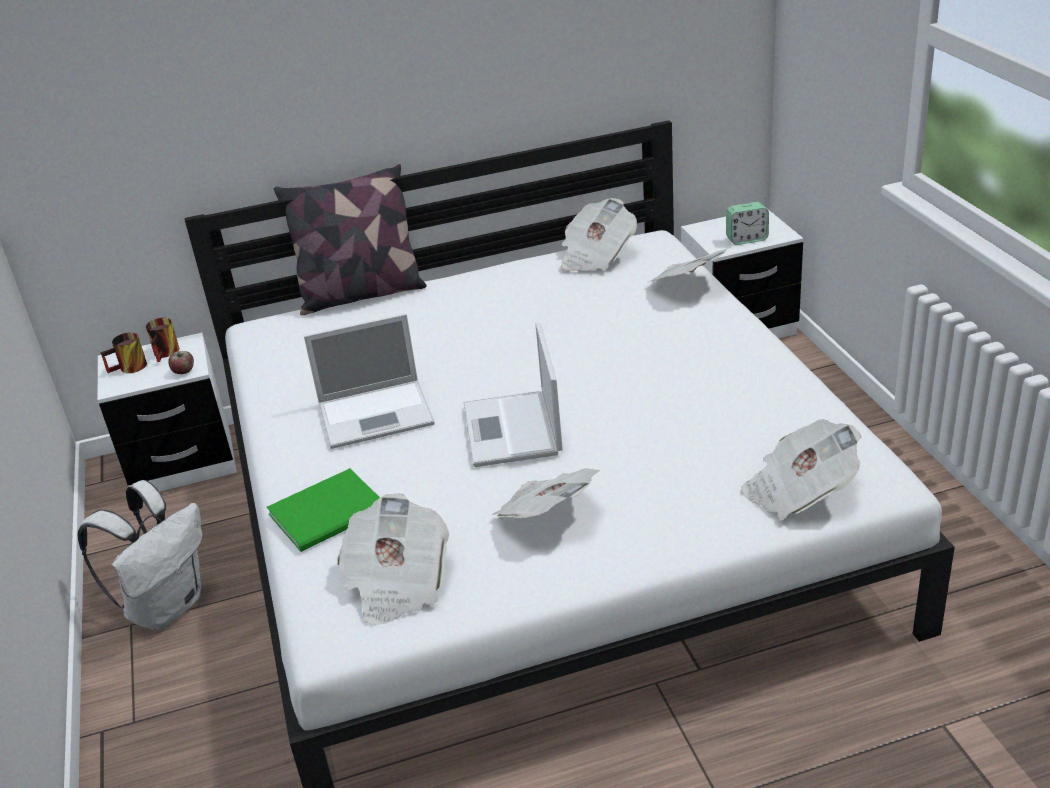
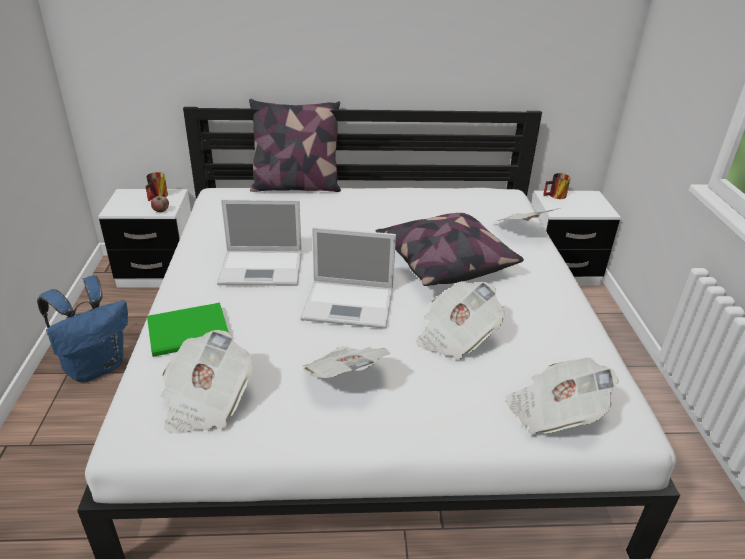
camera: 10 degrees right, 0 degrees up
(129, 369) = (129, 201): mug -> mug (555, 196)
(167, 606) = (96, 366): white backpack -> blue backpack
(513, 430) = (350, 304): laptop -> laptop turned 90 degrees counterclockwise
(596, 256) = (464, 196): newspaper -> newspaper (455, 337)
(606, 352) = (444, 263): none -> pillow
(746, 239) = (578, 209): alarm clock -> none

